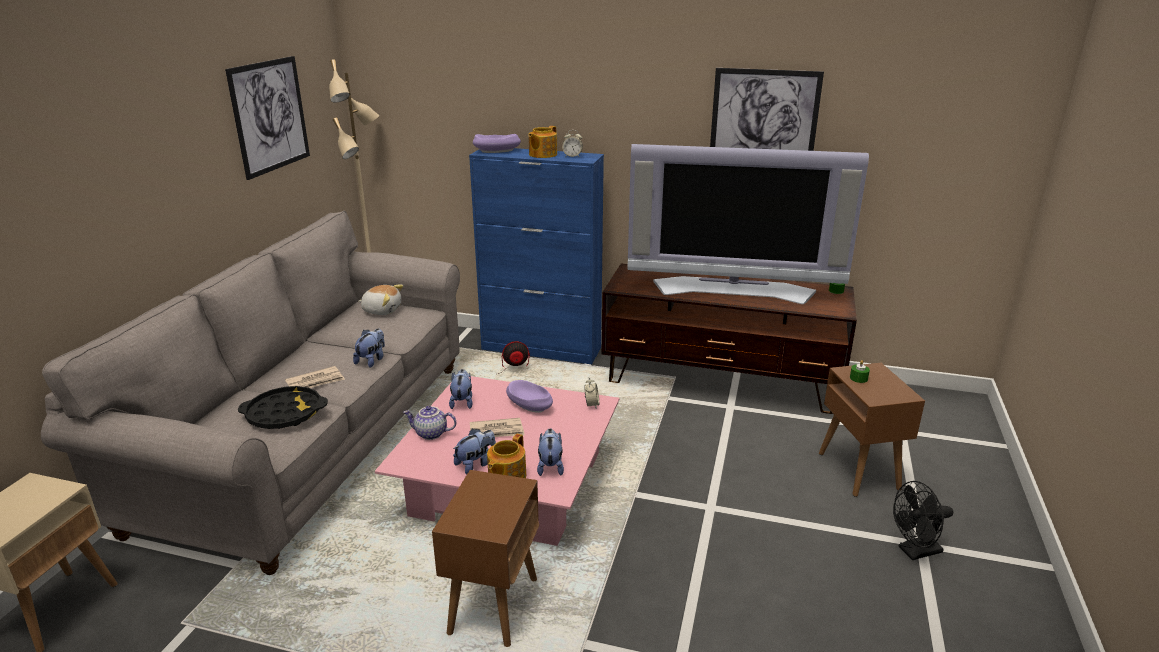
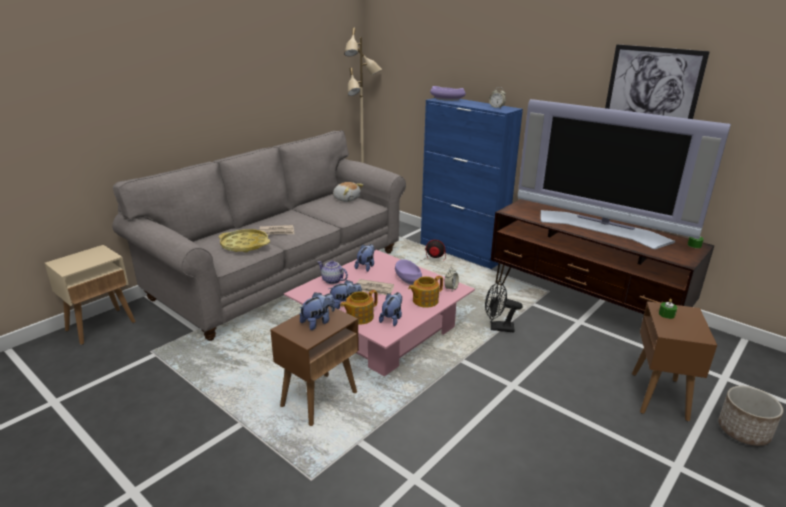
camera: 25 degrees right, 0 degrees up
(270, 116) = (301, 60): picture -> none
(284, 413) = (244, 245): black tray -> yellow tray
(372, 360) = (318, 227): plush toy -> plush toy (318, 322)
(542, 155) = (476, 104): teapot -> teapot (424, 301)
(915, 552) = (667, 470): black fan -> black fan (497, 328)
(951, 484) = (744, 431): none -> planter

